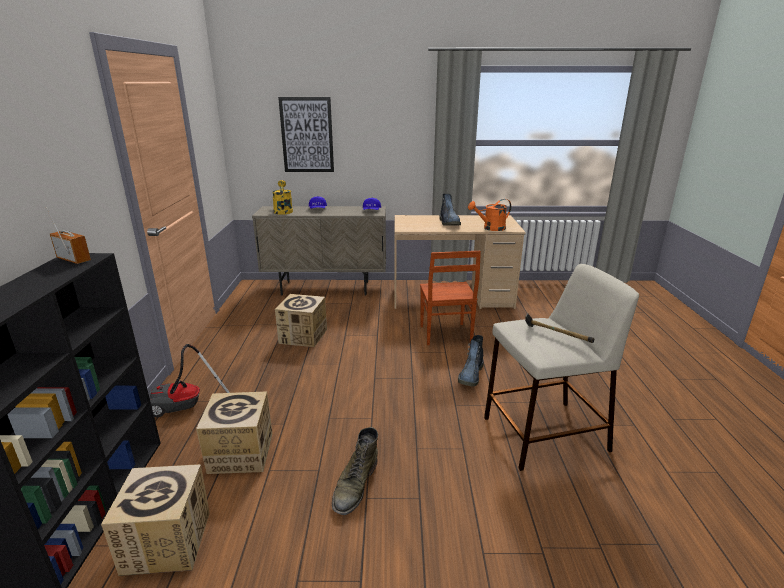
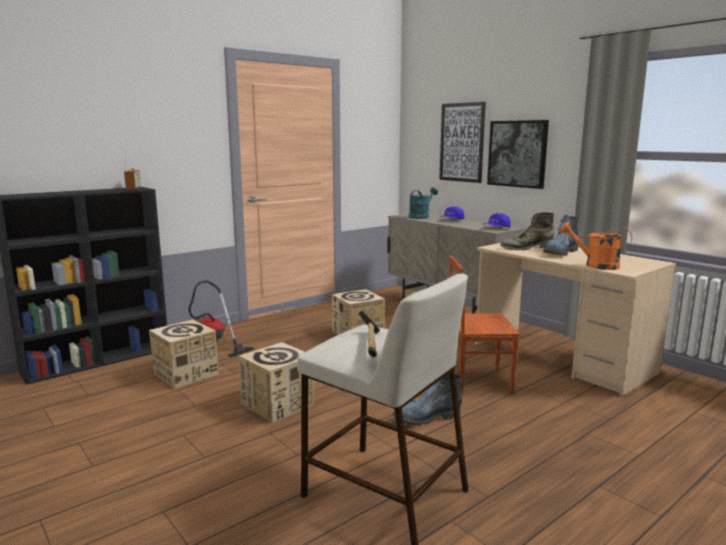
camera: 50 degrees right, 10 degrees down
(167, 542) = (84, 390): cardboard box -> cardboard box (278, 404)
(283, 211) = (421, 217): yellow watering can -> turquoise watering can
(355, 485) = (193, 425): green boot -> green boot (526, 247)
(369, 144) = (517, 153): none -> picture
(445, 334) = (477, 381): brown chair -> brown chair turned 45 degrees clockwise

